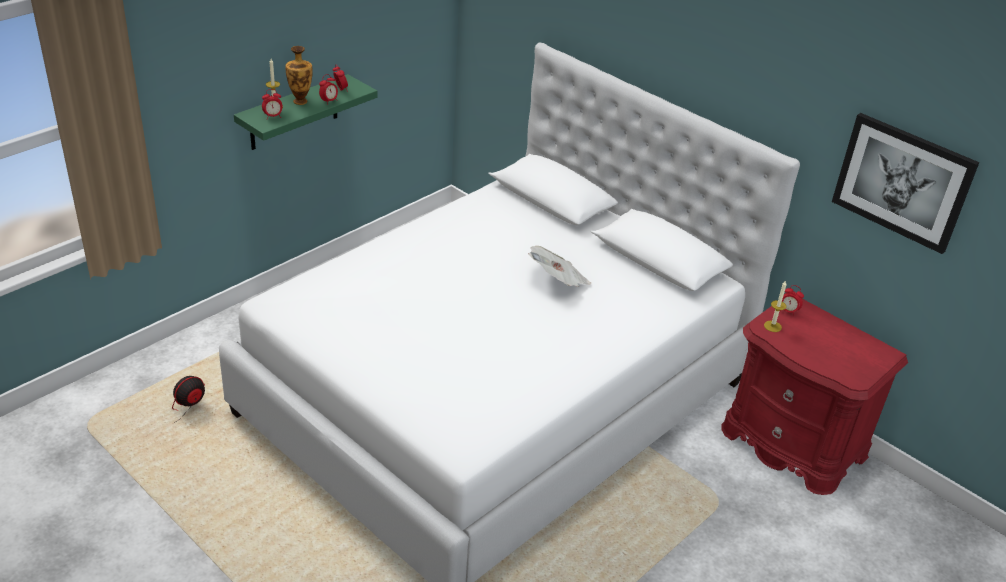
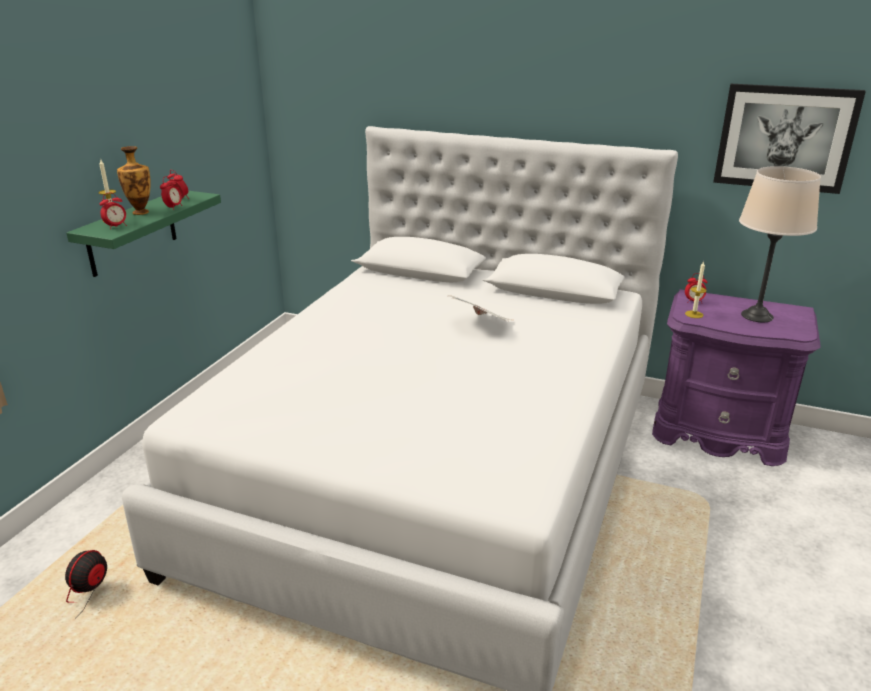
camera: 20 degrees left, 10 degrees down
(790, 446) = (719, 434): red nightstand -> purple nightstand
(834, 347) = (757, 316): none -> beige table lamp

